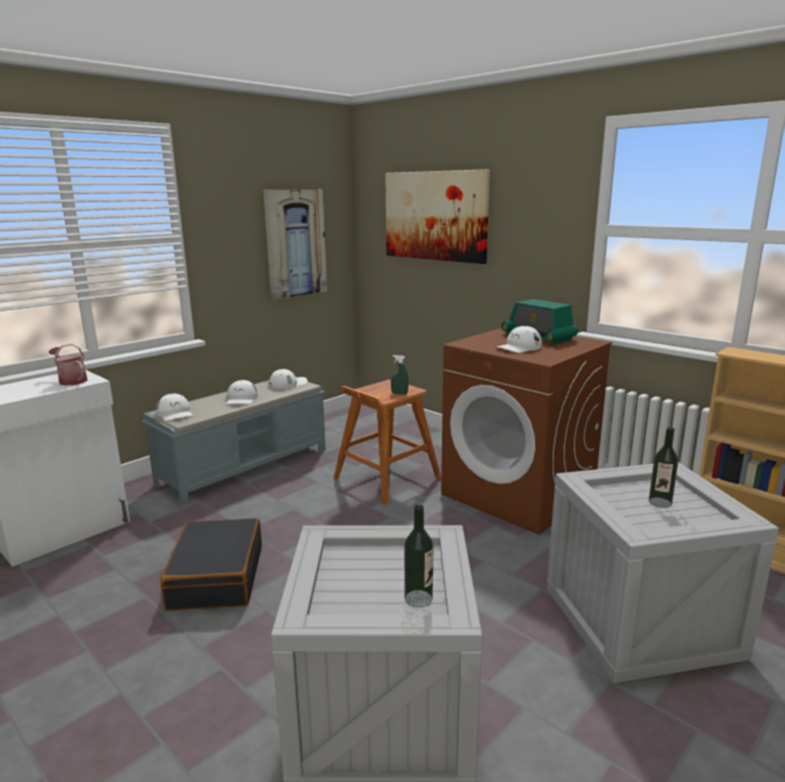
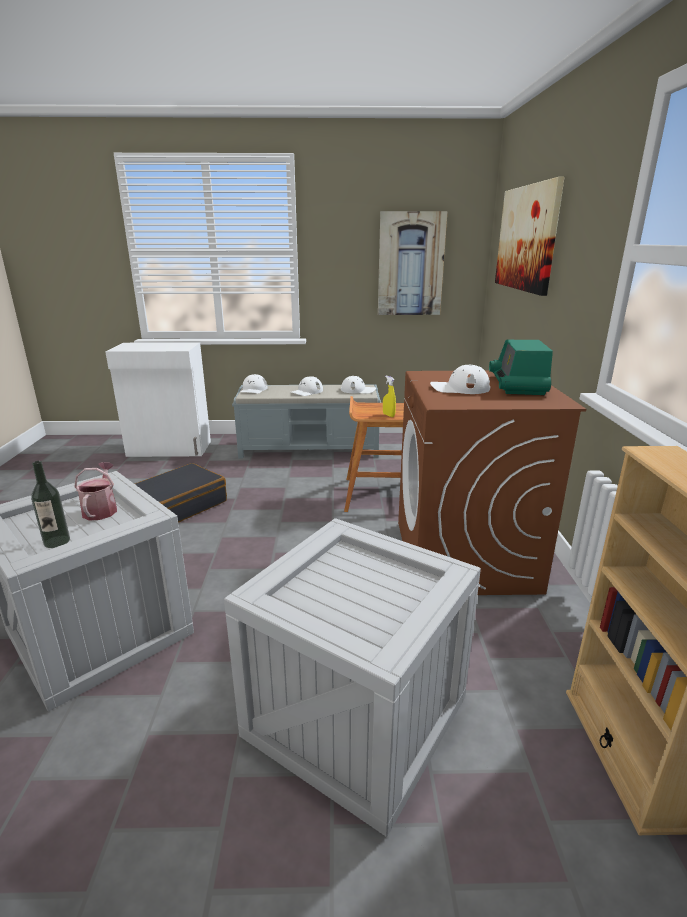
camera: 45 degrees right, 5 degrees up
(71, 380) = (175, 347): watering can -> watering can (101, 509)
(399, 393) = (388, 415): green spray bottle -> yellow spray bottle
(660, 502) = (364, 590): bottle -> none

